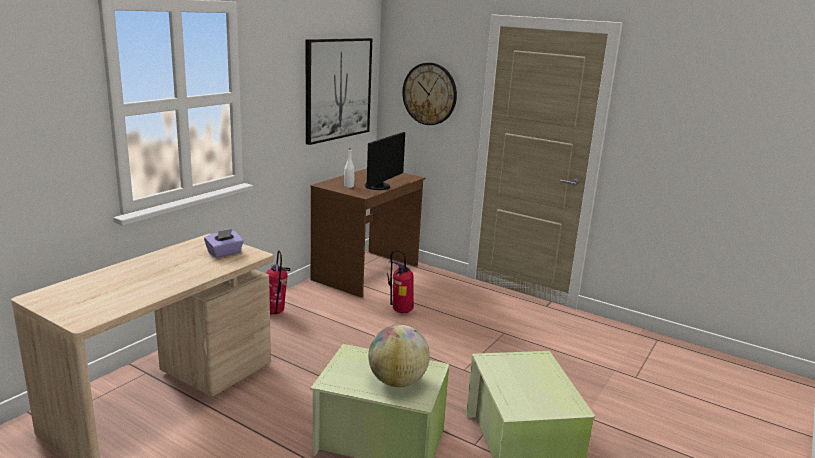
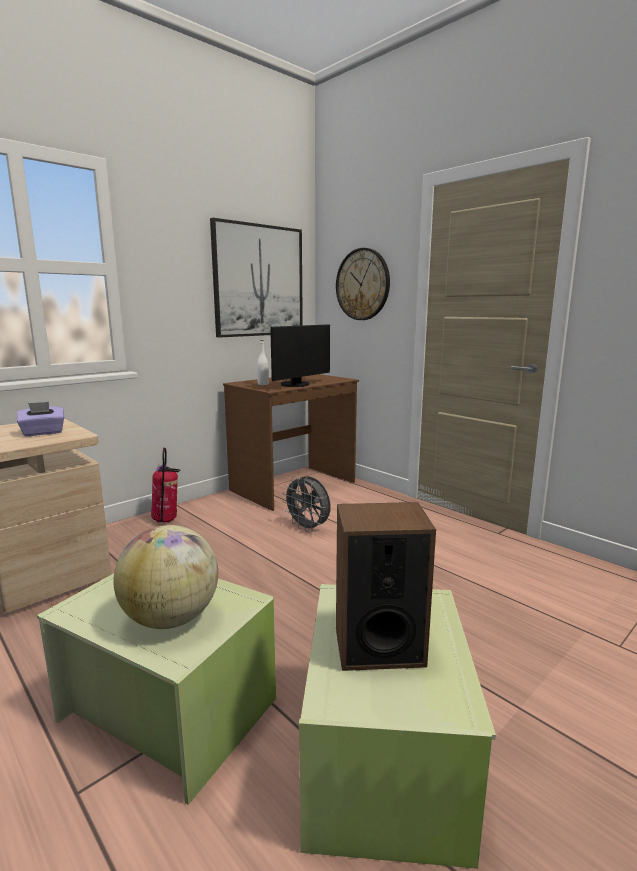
camera: 15 degrees right, 5 degrees down
(400, 311) = (308, 528): fire extinguisher -> grey fan
(524, 384) = (378, 646): none -> speaker

